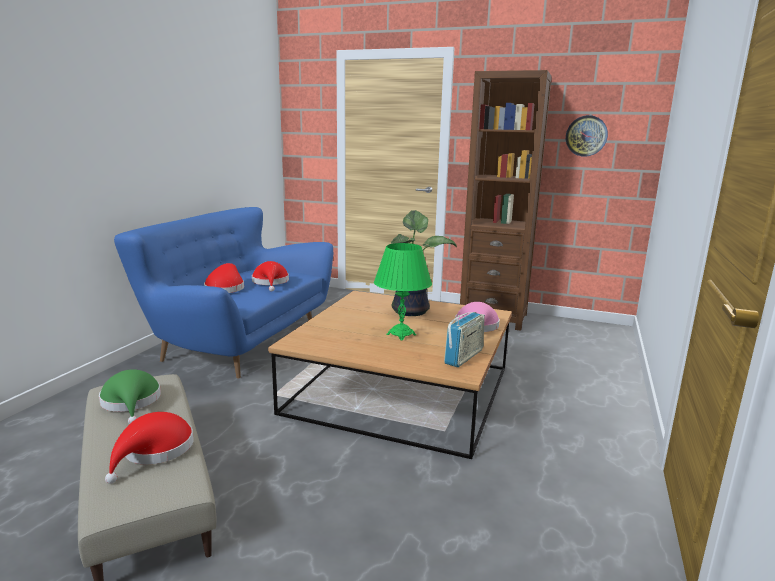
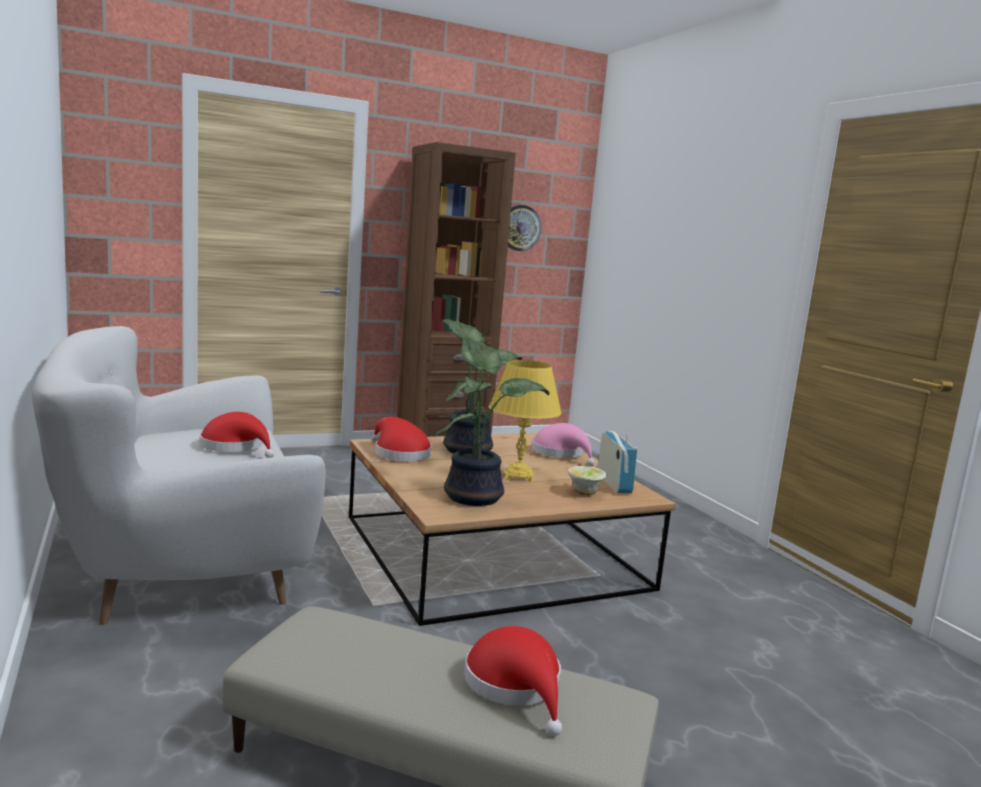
camera: 45 degrees left, 5 degrees down
(131, 402) = (351, 655): green hat -> none
(225, 288) = (189, 467): red hat -> red hat (399, 453)
(238, 341) = (180, 558): blue sofa -> white sofa
(339, 339) = (475, 496): none -> potted plant
(401, 335) = (518, 476): green table lamp -> yellow table lamp
(420, 357) = (585, 493): none -> bowl

